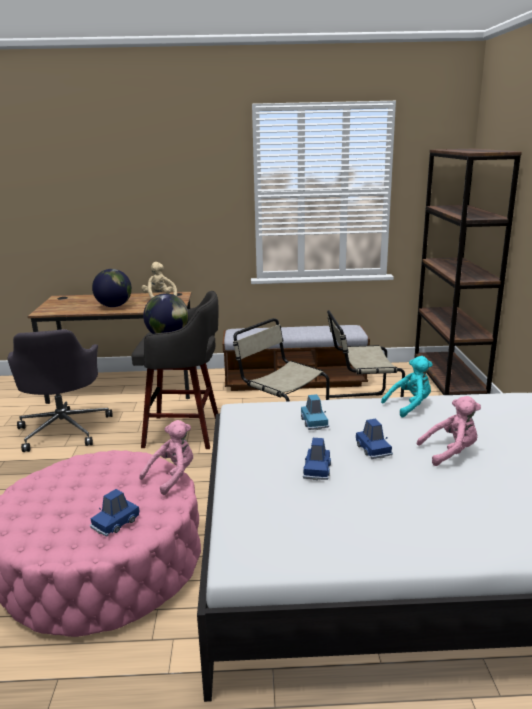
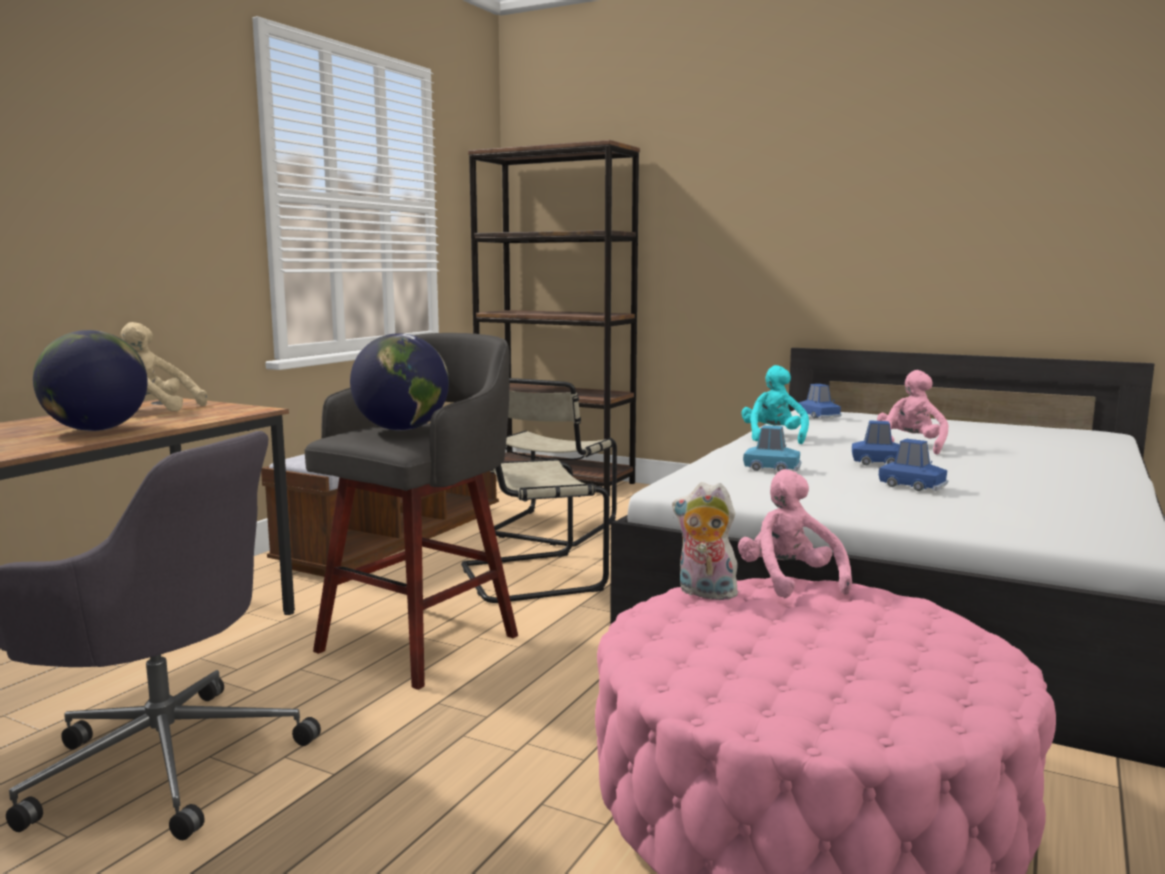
camera: 60 degrees left, 10 degrees down
(115, 523) = (921, 633): blue toy car -> blue toy car (819, 416)
(140, 460) = (704, 593): none -> plush toy

